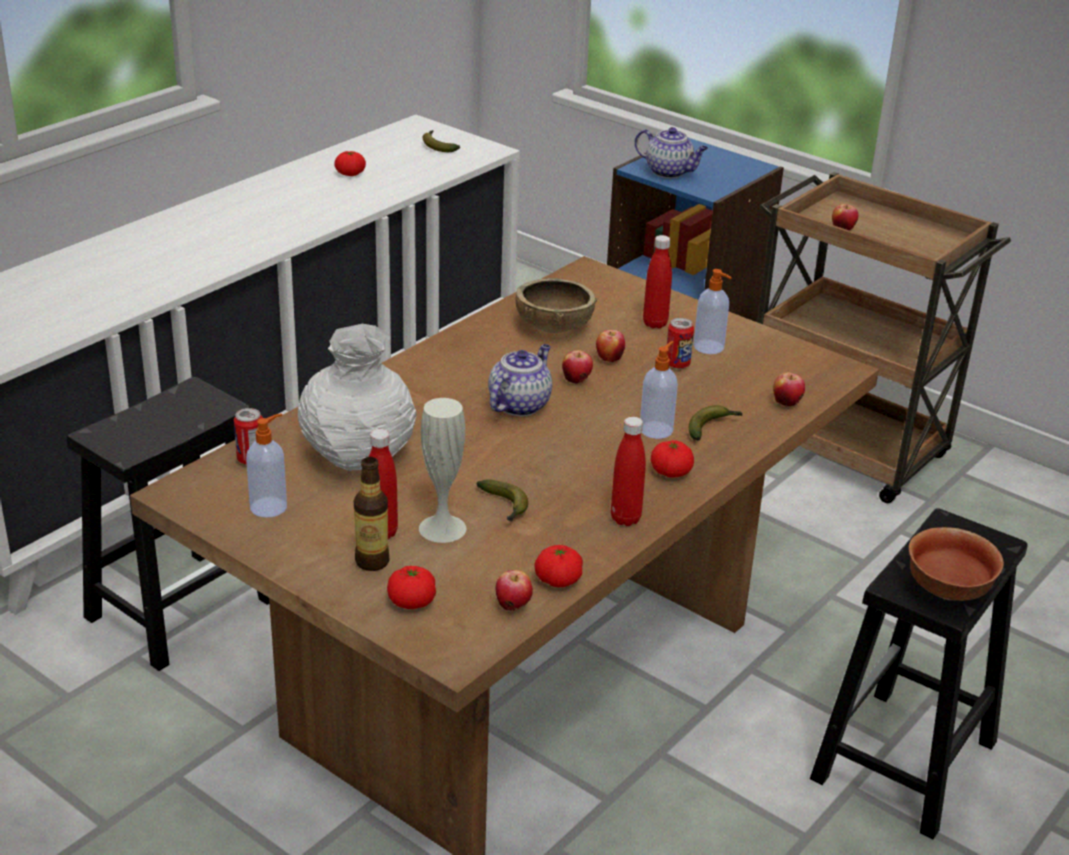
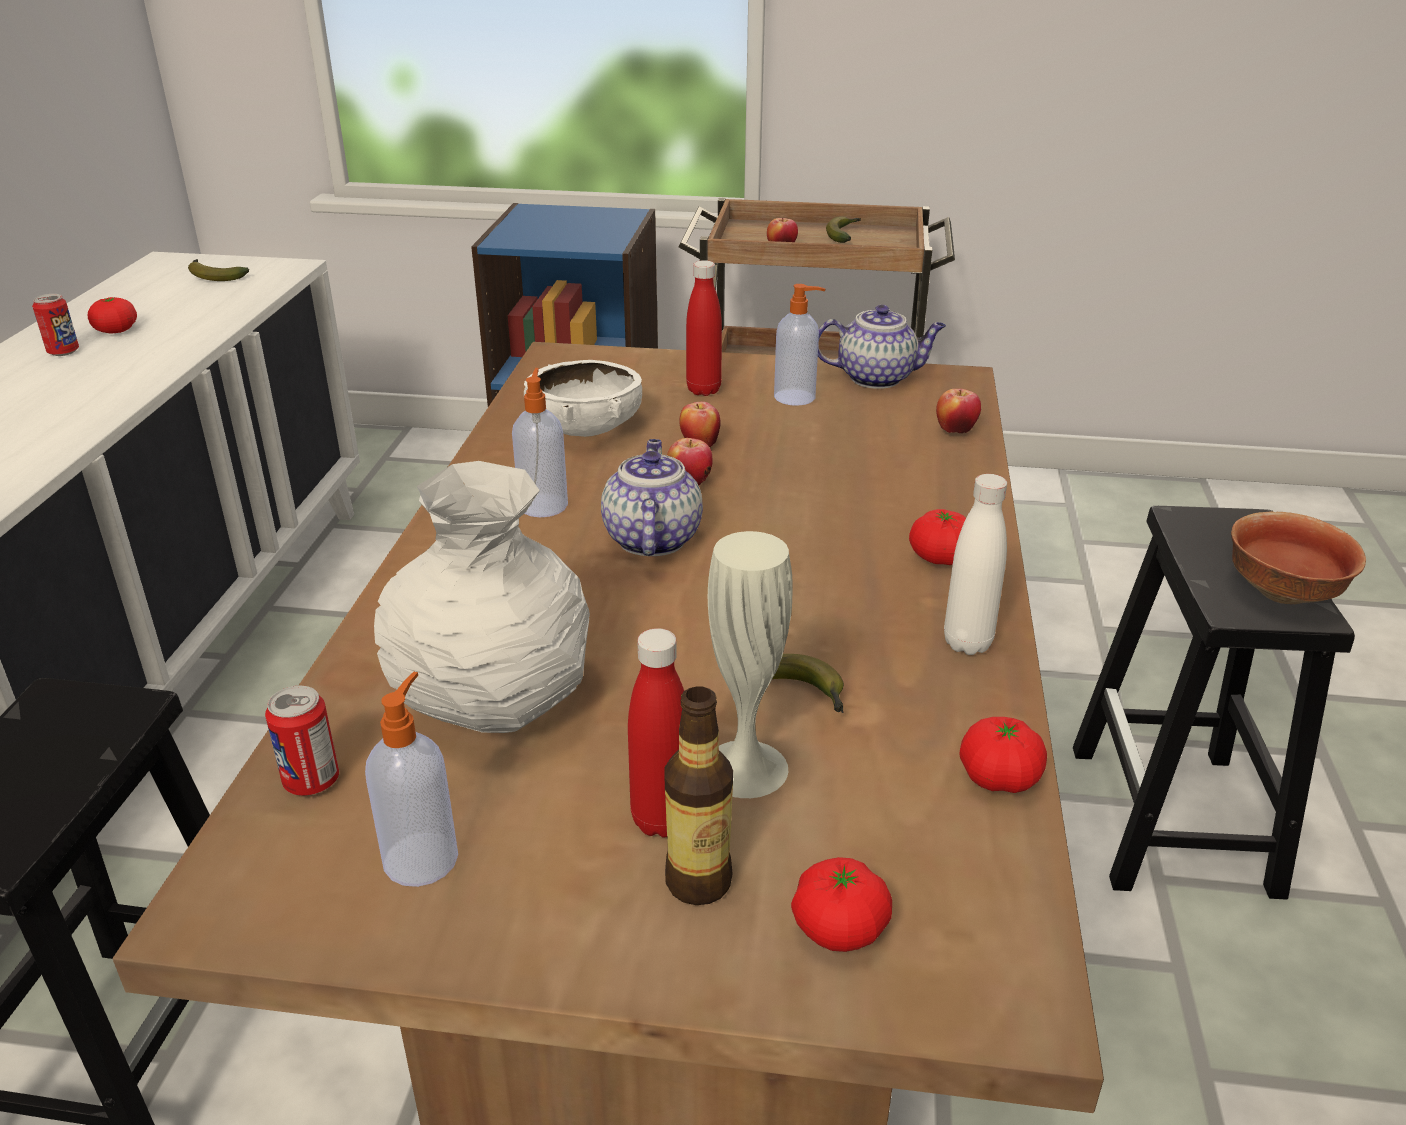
camera: 30 degrees left, 0 degrees up
(513, 606) = (994, 856): apple -> none
(553, 326) = (585, 428): brown bowl -> white bowl
(625, 518) = (967, 643): red bottle -> white bottle
(656, 429) = (857, 510): soap dispenser -> soap dispenser (543, 504)
(670, 172) = (541, 237): teapot -> teapot (877, 378)
(677, 364) = (785, 427): can -> can (63, 352)
(712, 428) = (915, 486): banana -> banana (844, 235)

